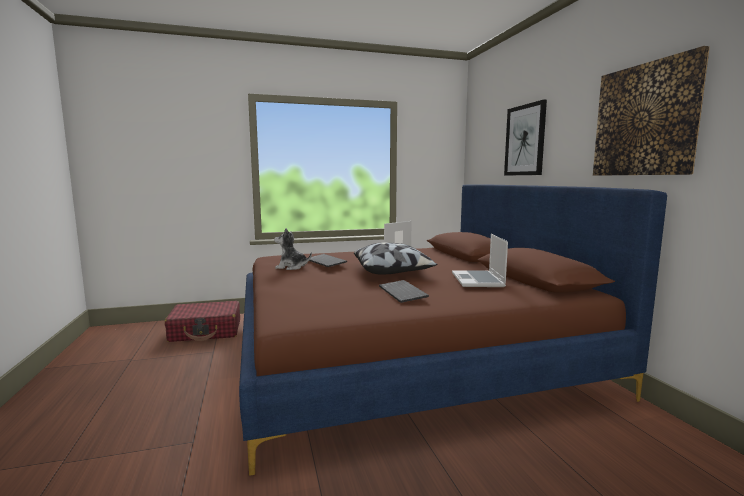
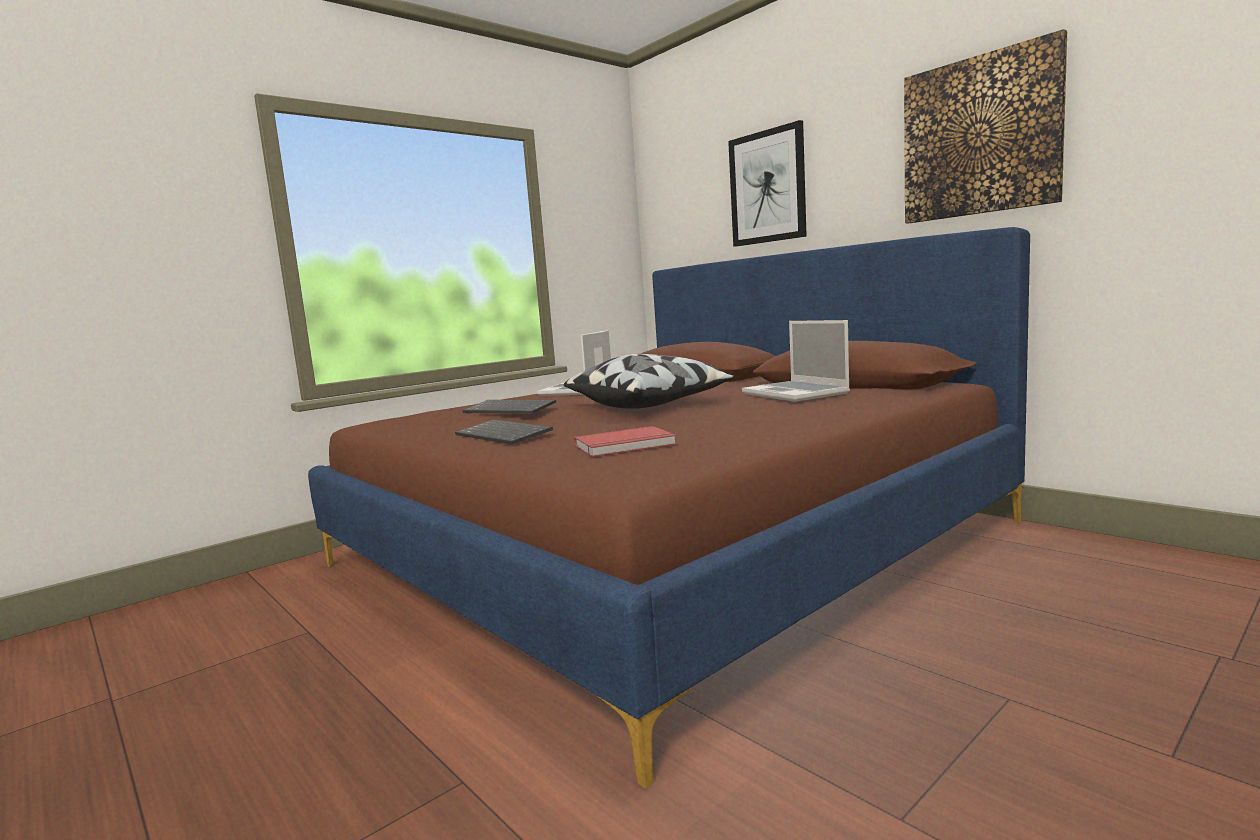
camera: 25 degrees left, 0 degrees up
(206, 331) = (245, 604): red suitcase -> none
(291, 267) = (455, 426): plush toy -> none
(323, 299) = (626, 445): none -> red book
(403, 293) = (731, 419): keyboard -> keyboard (505, 434)

